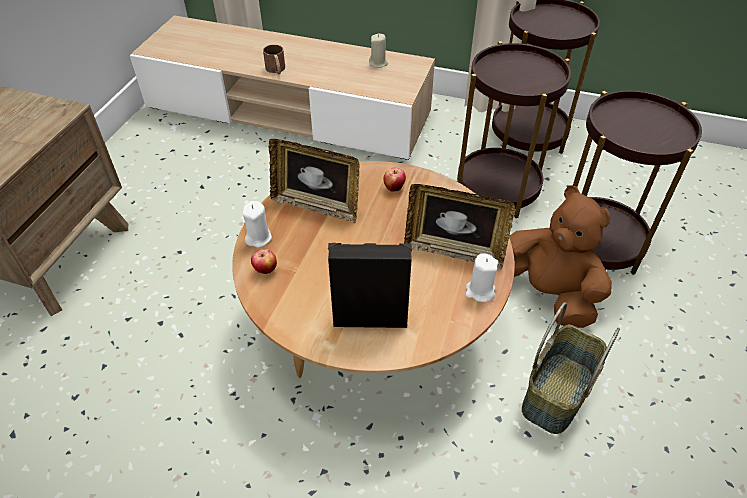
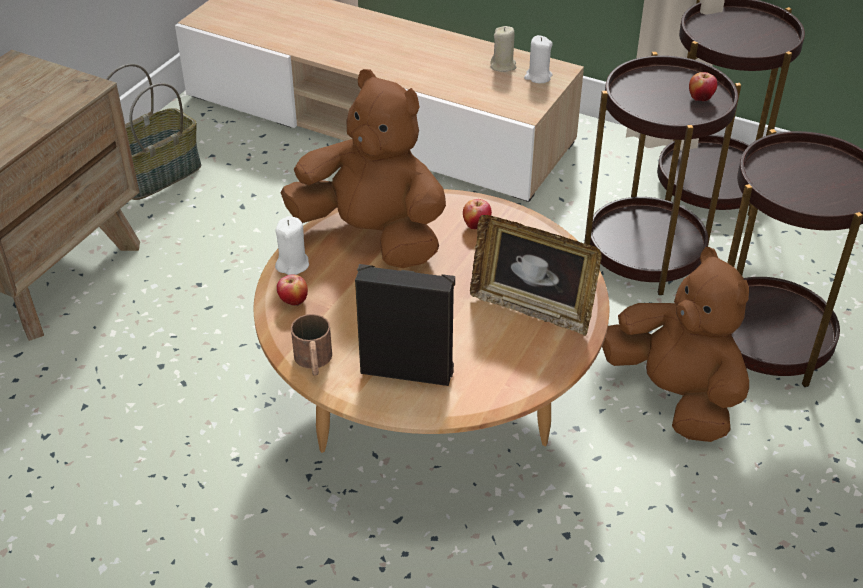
camera: 10 degrees right, 5 degrees down
(276, 70) = (363, 62): brown mug -> brown mug (313, 362)
(316, 205) = (372, 235): picture frame -> brown plush toy
(480, 291) = (550, 358): white candle -> white candle (538, 77)
(541, 73) = (700, 98): none -> apple
(556, 392) = (651, 515): basket -> basket (157, 174)

